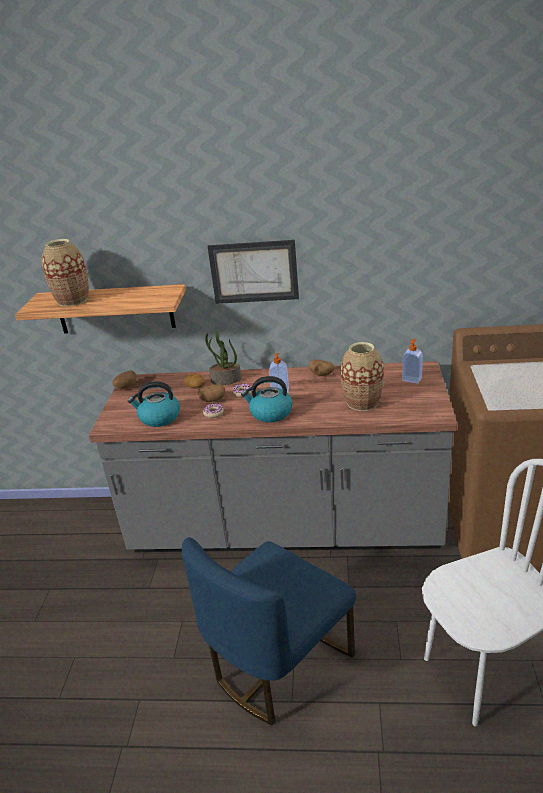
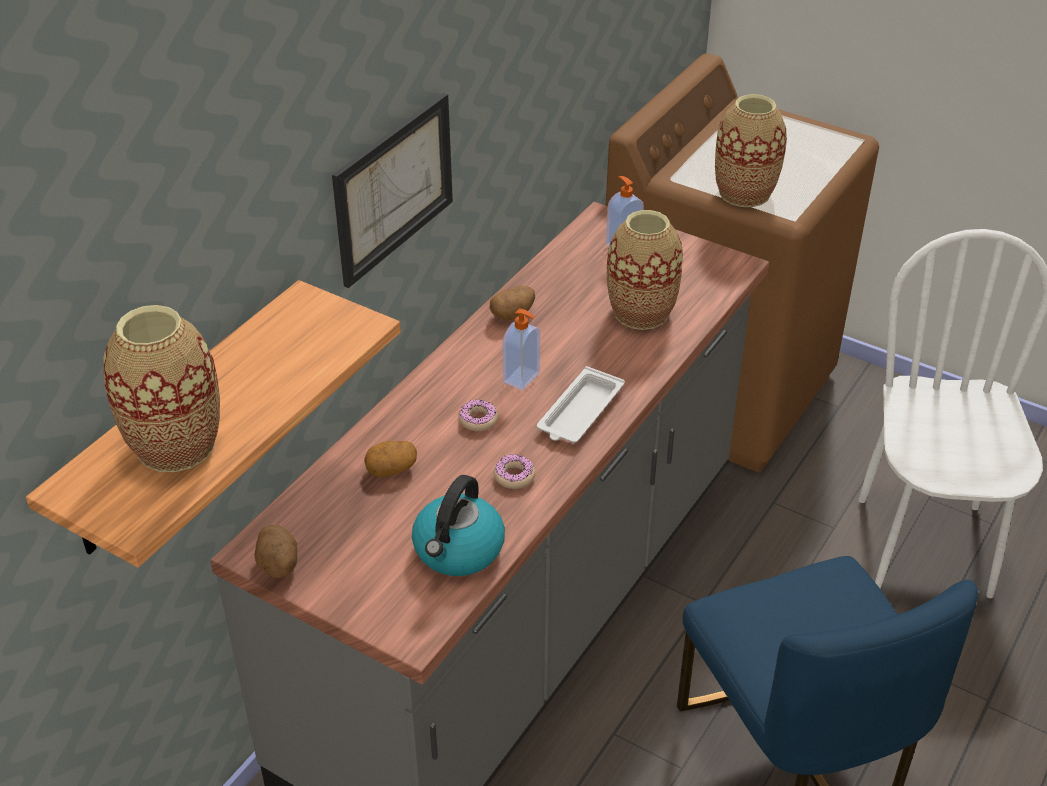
camera: 65 degrees left, 10 degrees up
(212, 400) = (466, 463): potato -> none
(225, 380) = (409, 424): potted plant -> none
(270, 413) = (579, 412): kettle -> white tray
(491, 388) = (744, 193): none -> vase

